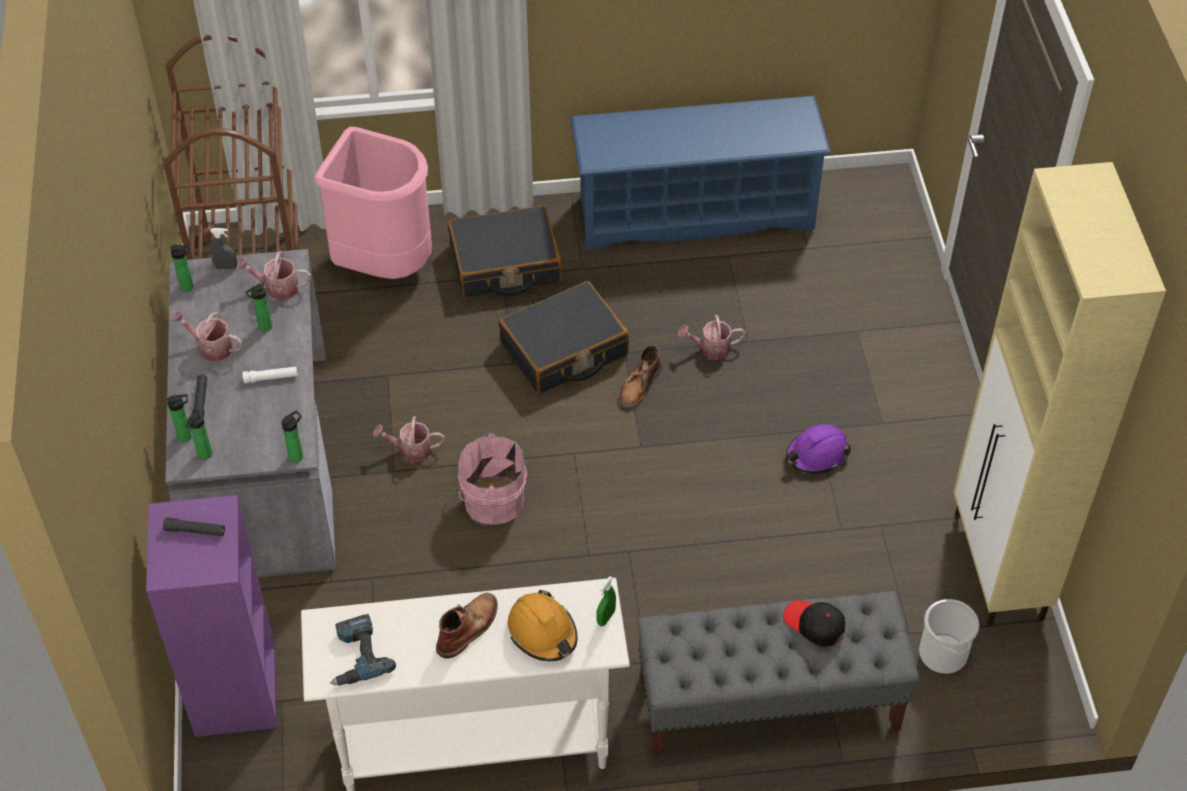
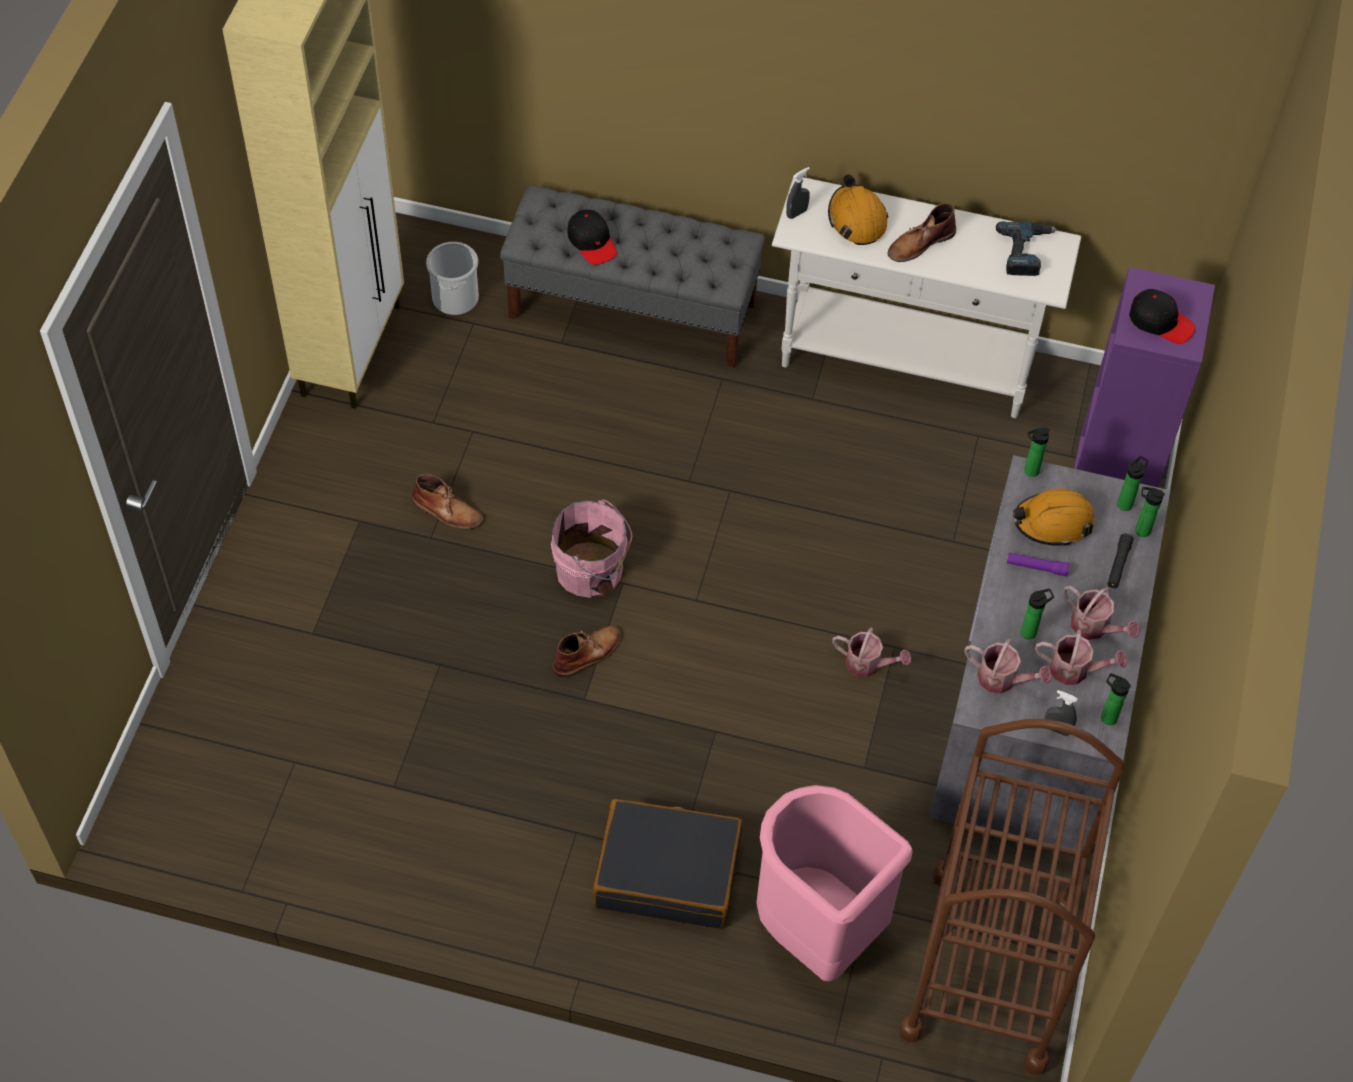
camera: 160 degrees left, 5 degrees up
(195, 531) = (1160, 322): black flashlight -> black cap
(266, 418) = (1052, 522): none -> orange hard hat
(271, 378) = (1036, 567): white flashlight -> purple flashlight
(491, 500) = (803, 579): pink bucket -> pink bucket (592, 571)
(564, 350) = (650, 727): black suitcase -> none
(606, 617) = (796, 213): green spray bottle -> grey spray bottle
(695, 212) = (396, 865): blue shoe rack -> none
(710, 348) = (485, 670): watering can -> watering can (1075, 670)
(817, 454) = (448, 511): purple hard hat -> brown boot

